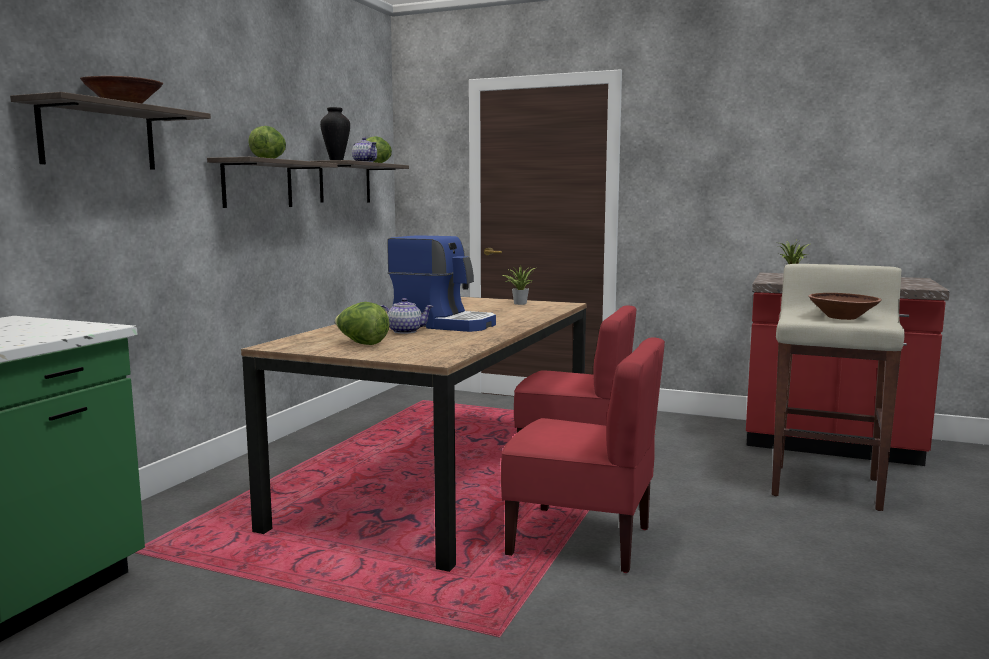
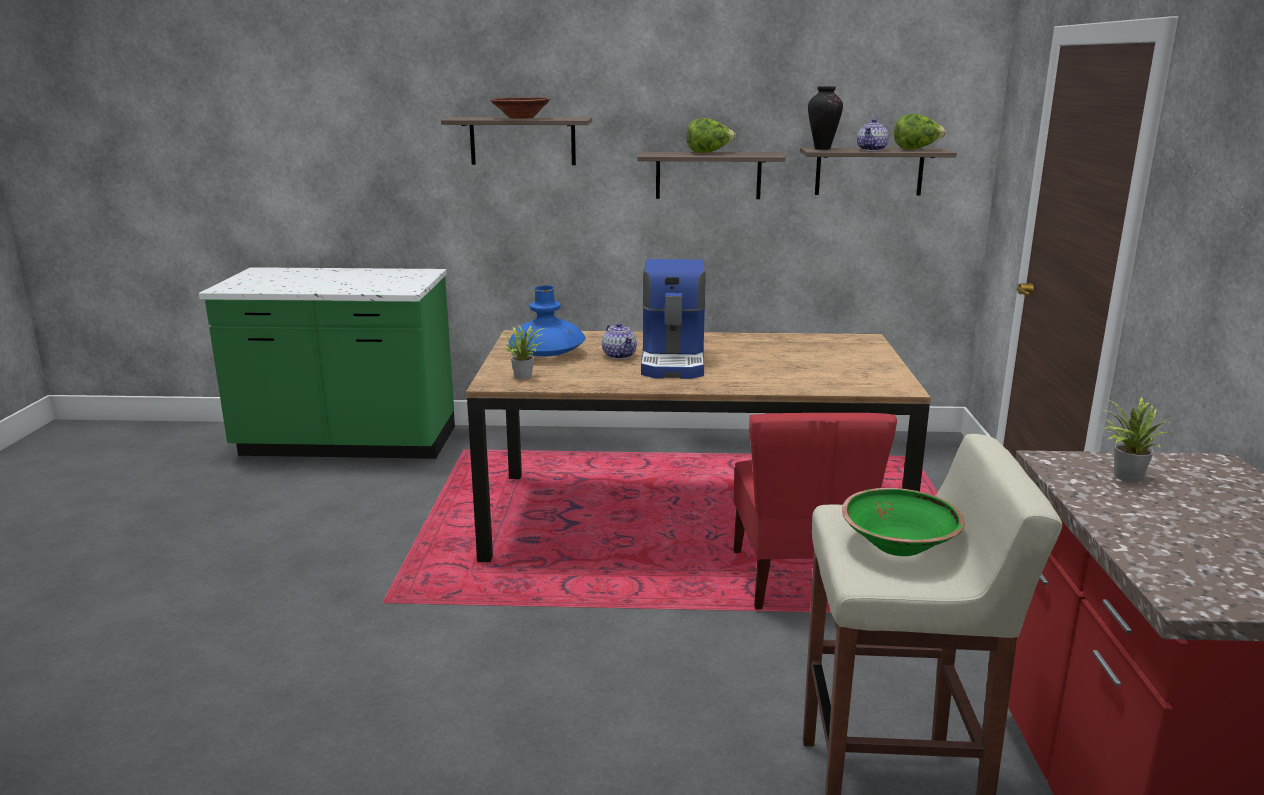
camera: 70 degrees right, 10 degrees up
(361, 344) = (547, 353): lettuce -> blue vase
(519, 303) = (867, 369): potted plant -> potted plant (524, 376)
(581, 540) = (574, 614): red chair -> none
(842, 317) = (899, 545): brown bowl -> green bowl

